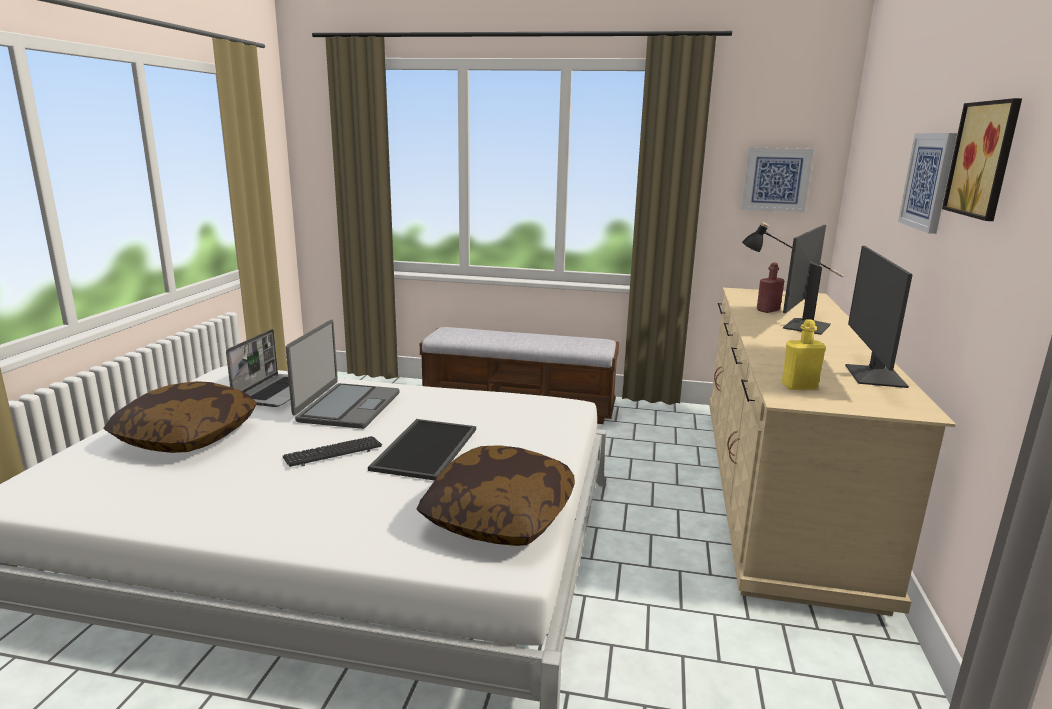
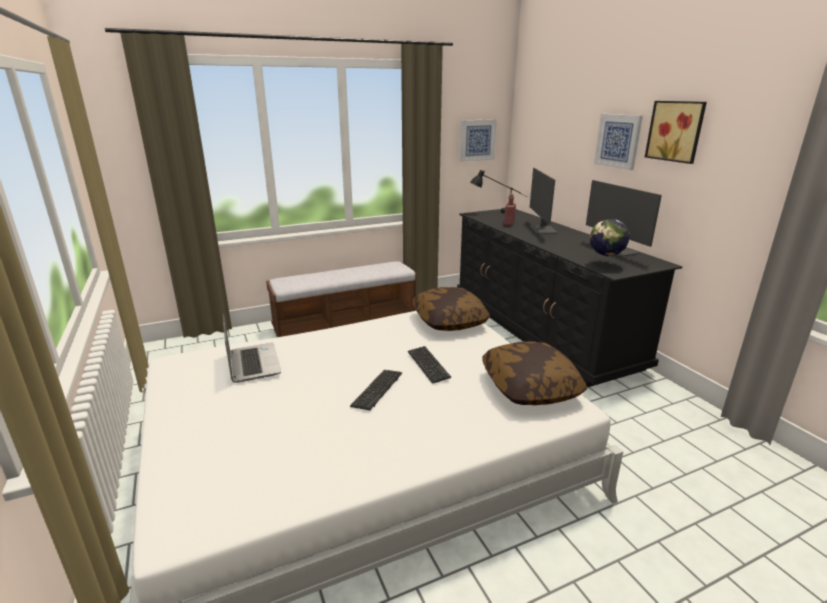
camera: 35 degrees left, 5 degrees up
(187, 437) = (243, 423): pillow -> pillow (449, 321)
(347, 407) = (324, 356): laptop -> none
(427, 449) = (428, 365): tray -> keyboard
(778, 492) = (539, 328): beige dresser -> black dresser
(799, 386) = (605, 264): yellow bottle -> globe

